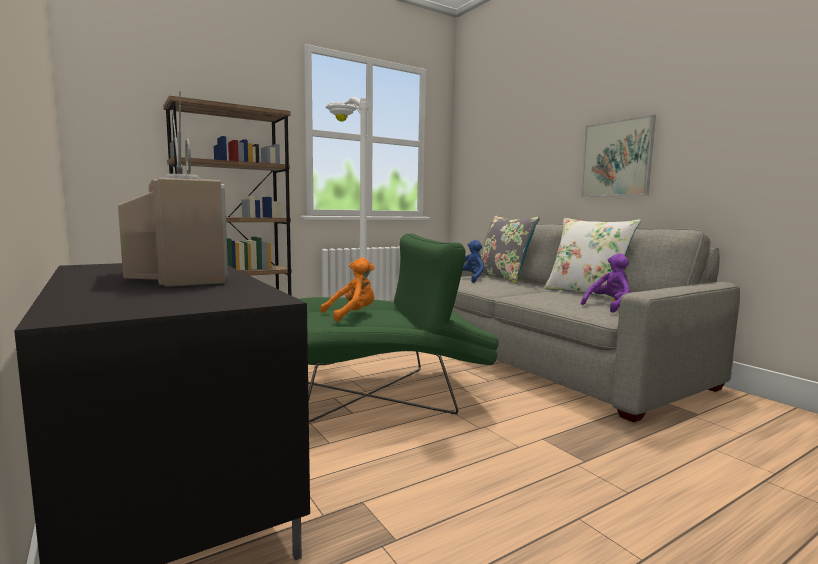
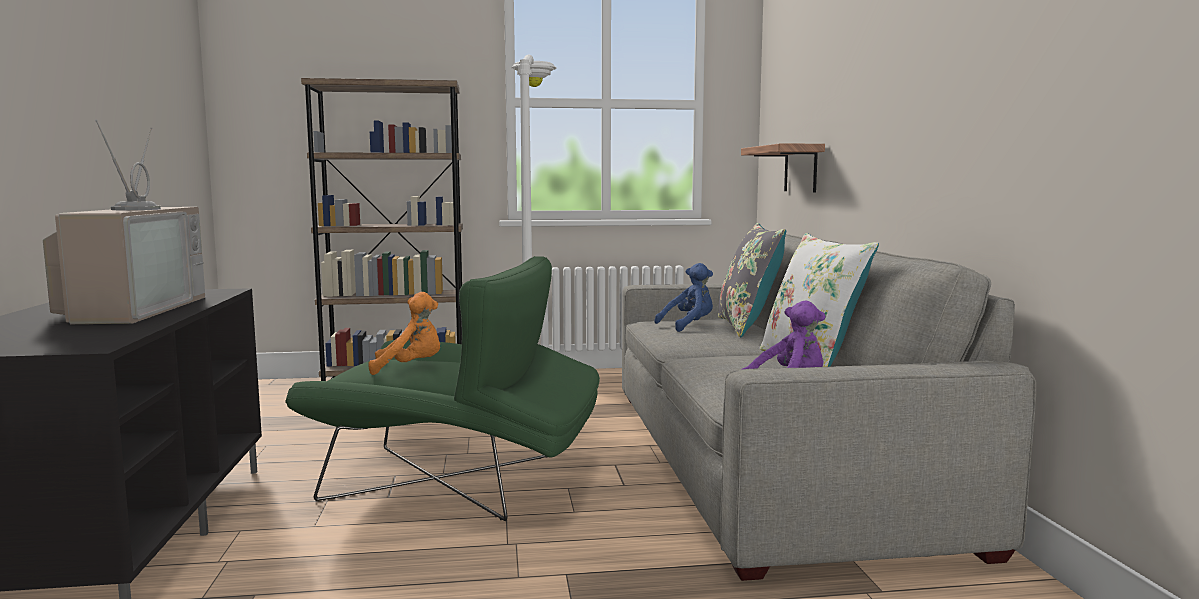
camera: 25 degrees right, 0 degrees up
(500, 185) = (800, 169): none -> shelf
(616, 159) = (914, 129): picture -> none

